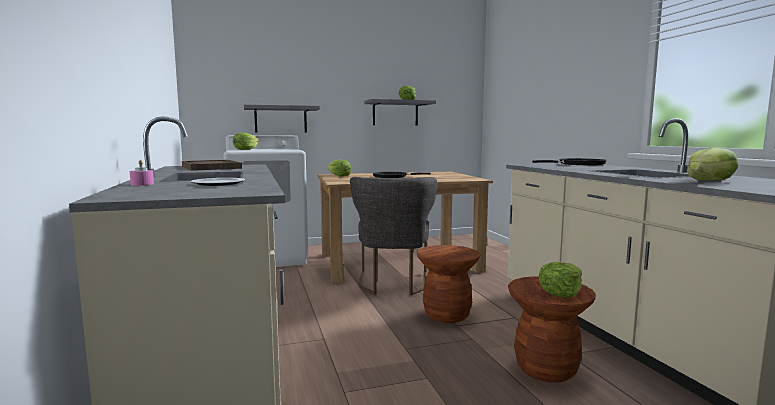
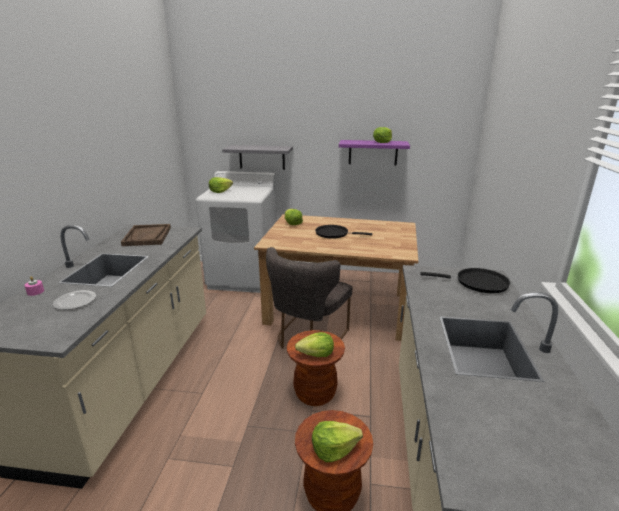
camera: 25 degrees right, 15 degrees up
(395, 113) = (373, 152): grey shelf -> purple shelf
(708, 181) = (489, 408): lettuce -> lettuce (316, 354)

